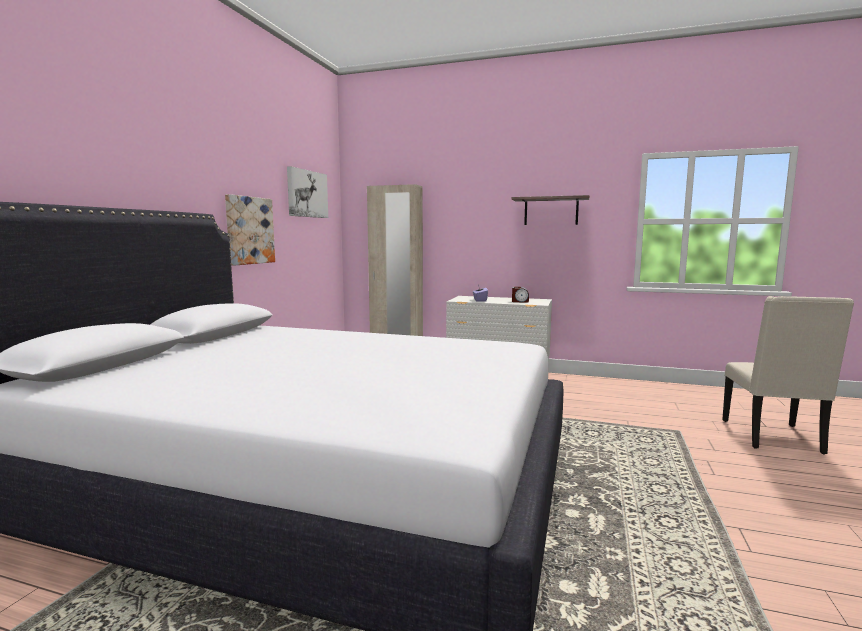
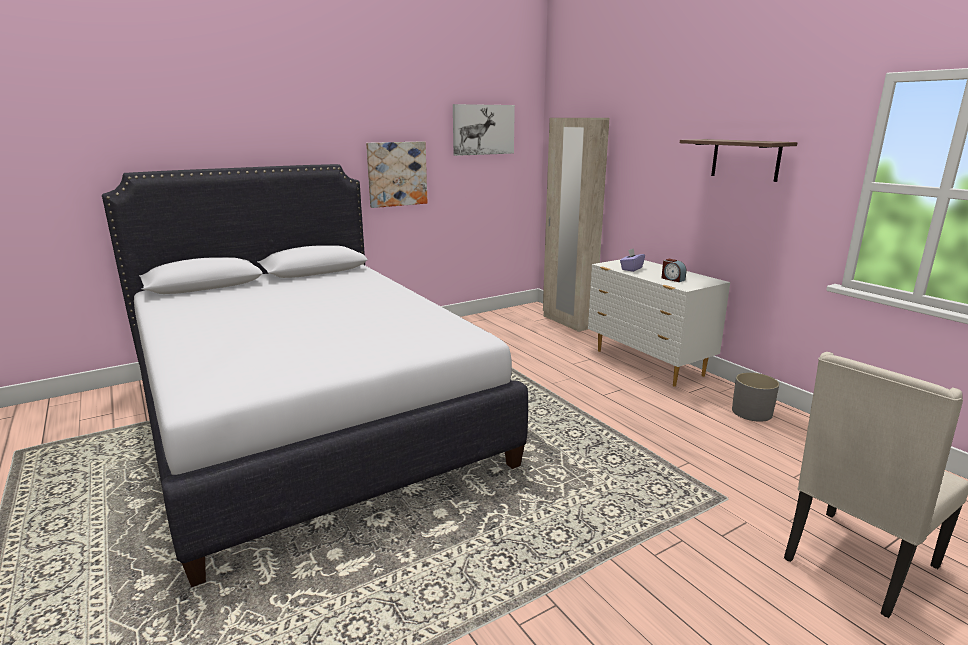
camera: 40 degrees right, 10 degrees up
(600, 385) = (751, 412): none -> grey planter

